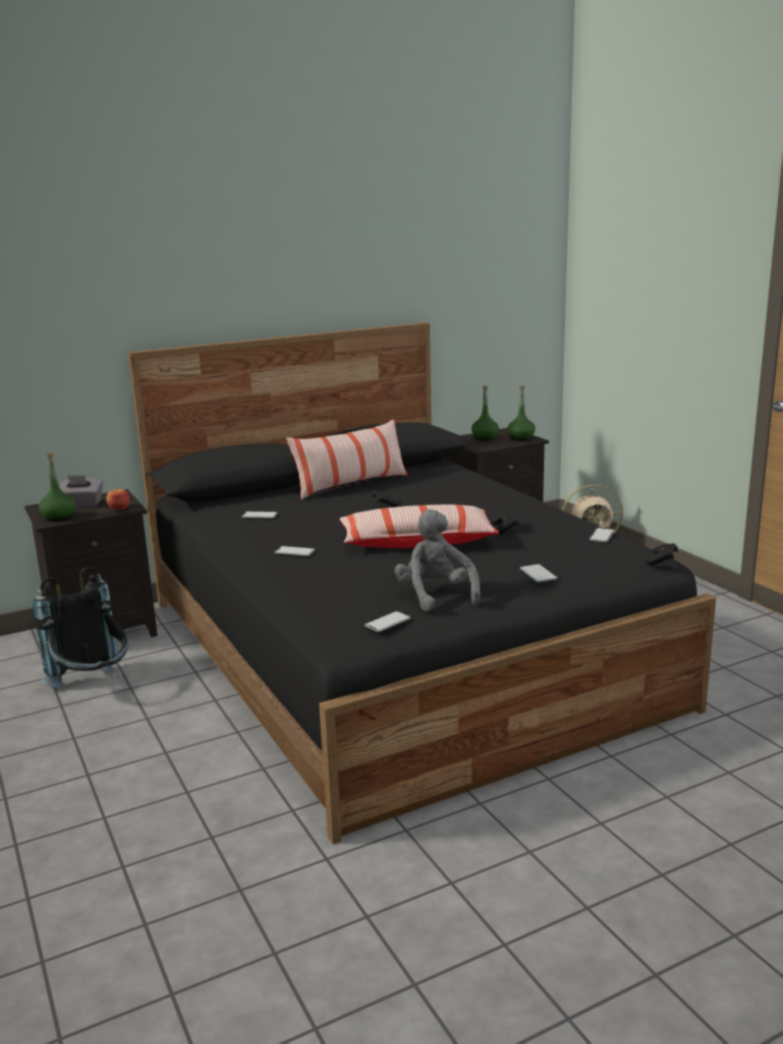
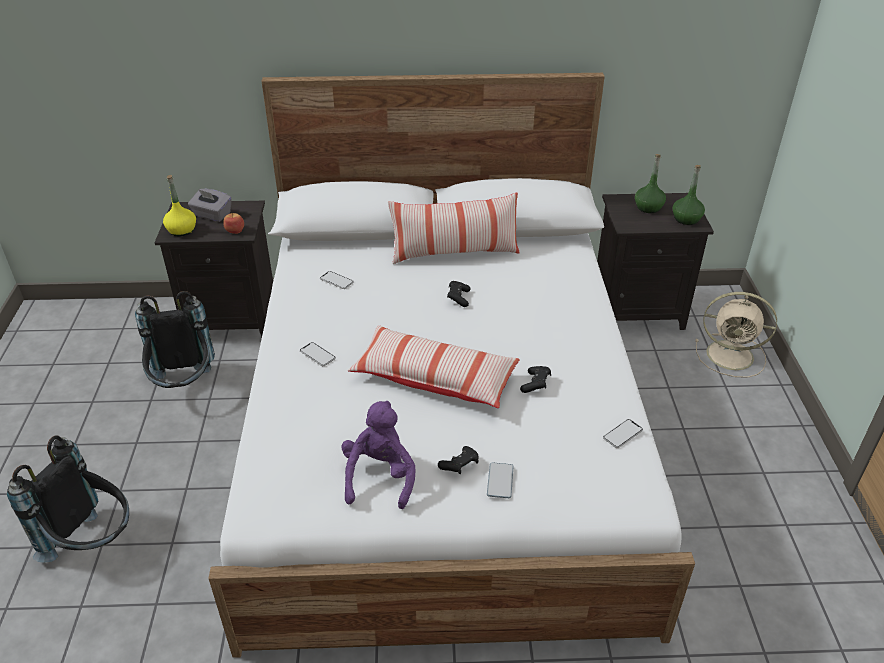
camera: 25 degrees right, 20 degrees up
(59, 517) = (182, 230): green bottle -> yellow bottle
(93, 819) = (93, 543): none -> black backpack
(387, 622) = (305, 504): phone -> none
(396, 650) = (443, 432): black bed -> white bed
(435, 595) = (379, 477): grey plush toy -> purple plush toy
(662, 561) = (648, 506): black game controller -> black game controller (460, 466)

